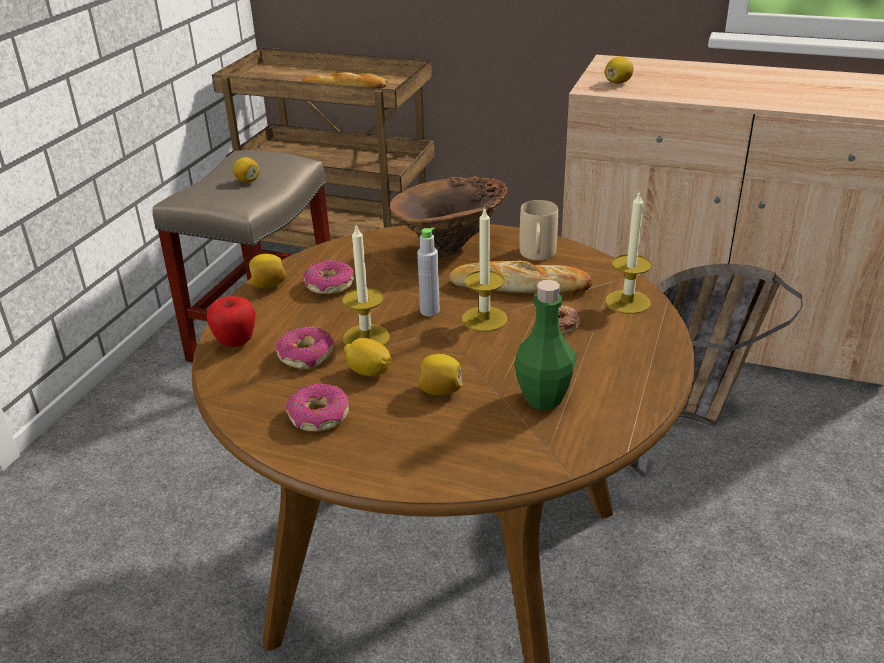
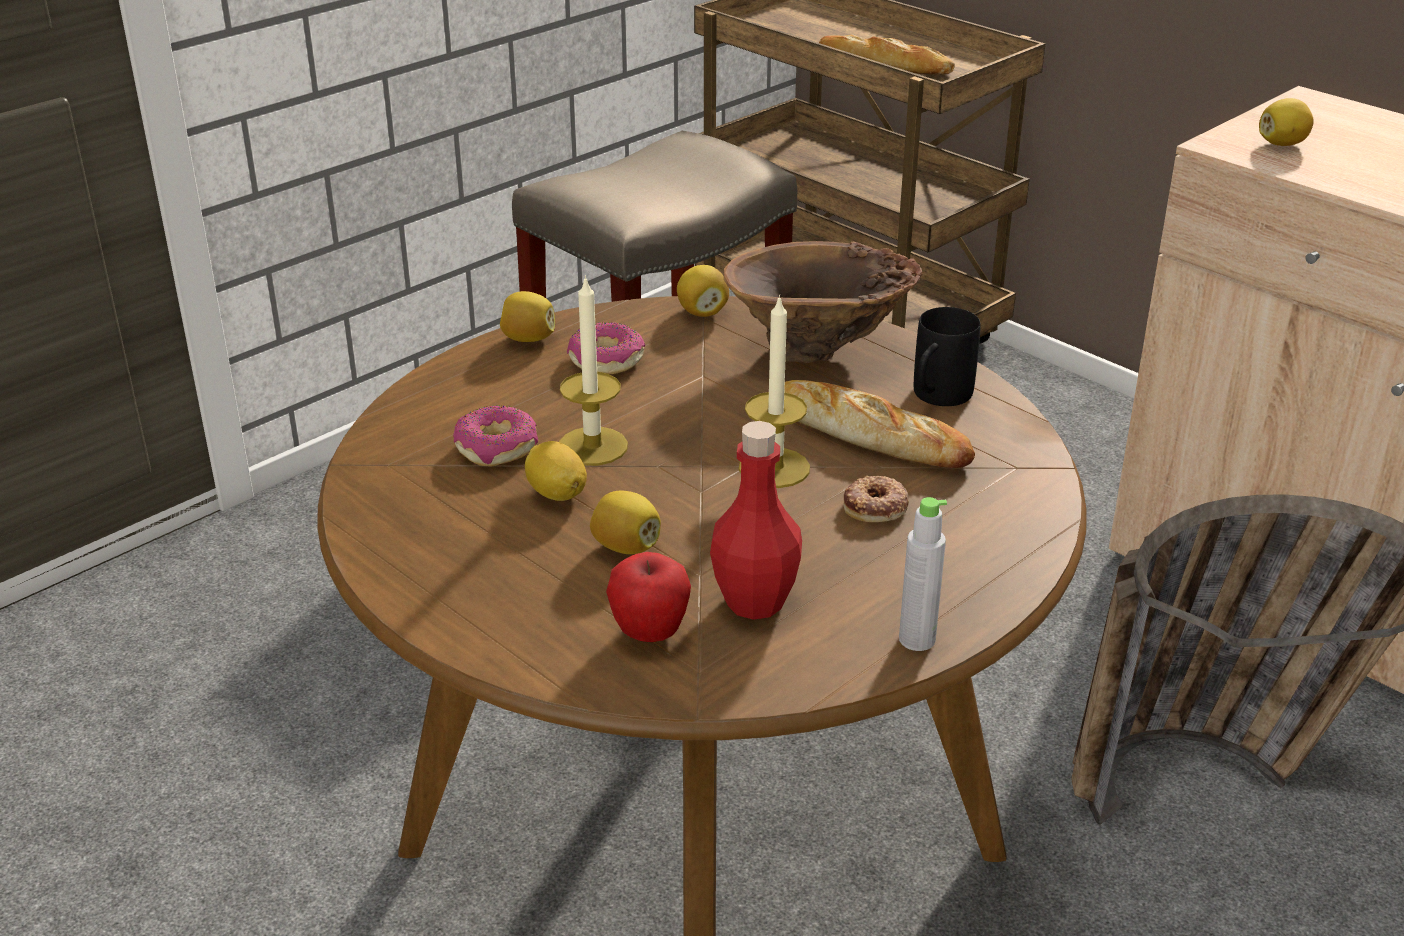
camera: 25 degrees right, 0 degrees up
(236, 342) = (426, 405): apple -> apple (649, 633)
(247, 181) = (662, 181): lemon -> lemon (702, 312)
(318, 417) = (446, 531): donut -> none
(429, 311) = (708, 434): grey bottle -> grey bottle (917, 639)
(537, 256) = (936, 398): beige mug -> black mug
(543, 398) = (755, 602): green bottle -> red bottle
(627, 302) = (1010, 504): candle -> none

